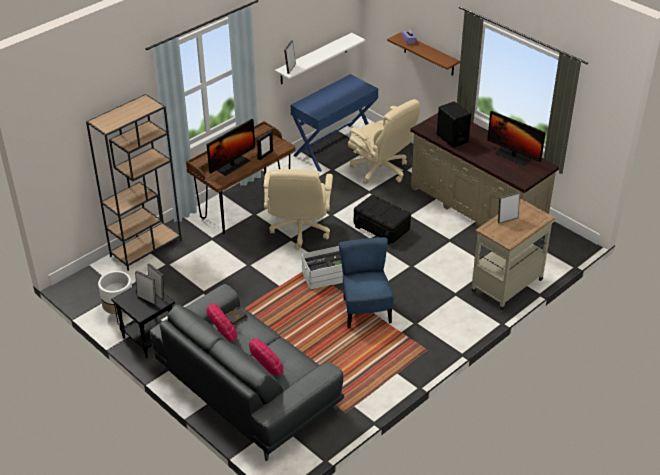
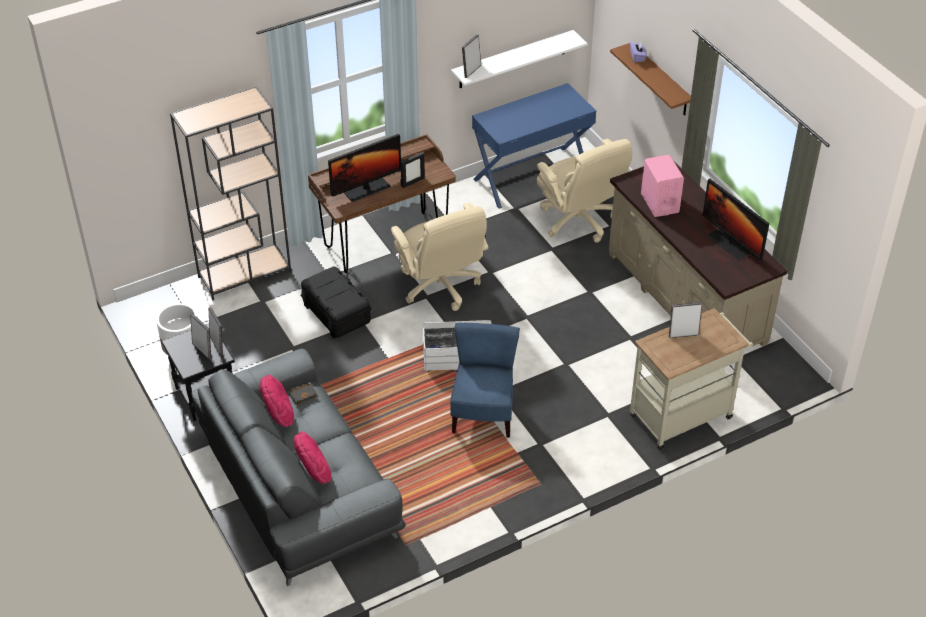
camera: 15 degrees right, 5 degrees up
(299, 232) = (440, 289): beige office chair -> beige office chair turned 45 degrees counterclockwise
(381, 228) = (548, 303): black storage box -> black storage box (337, 313)
(452, 138) = (659, 203): black speaker -> pink speaker

